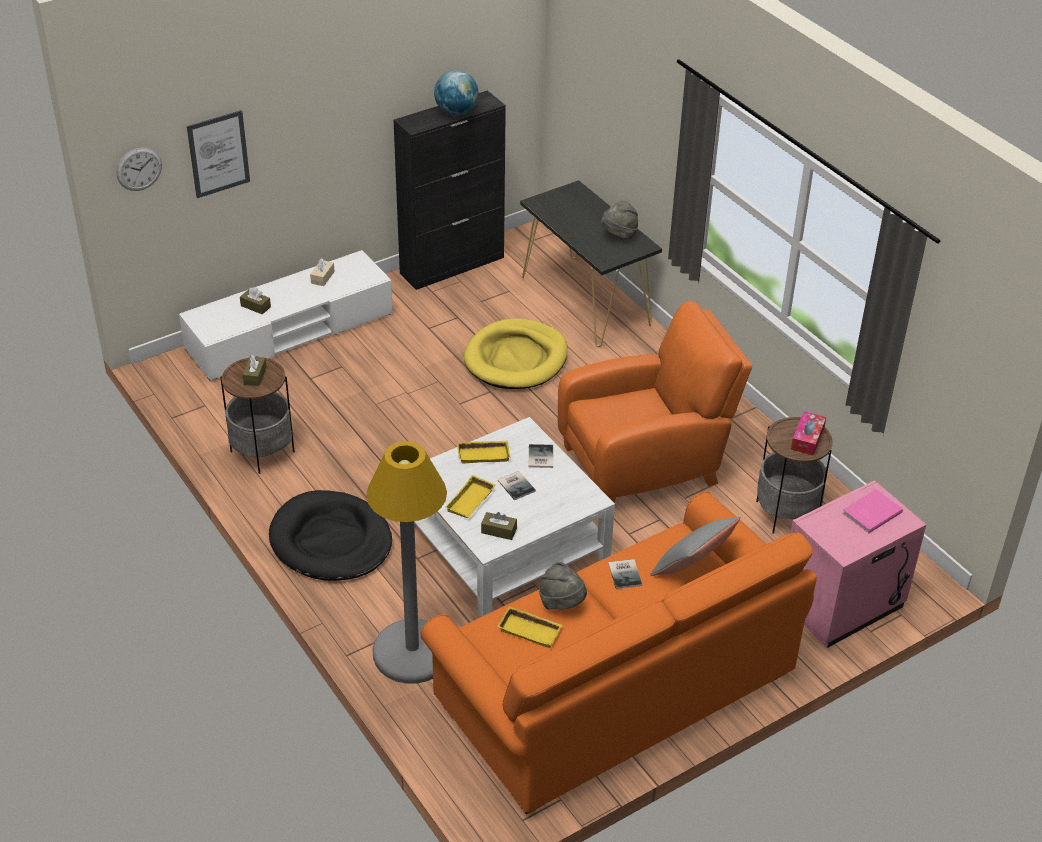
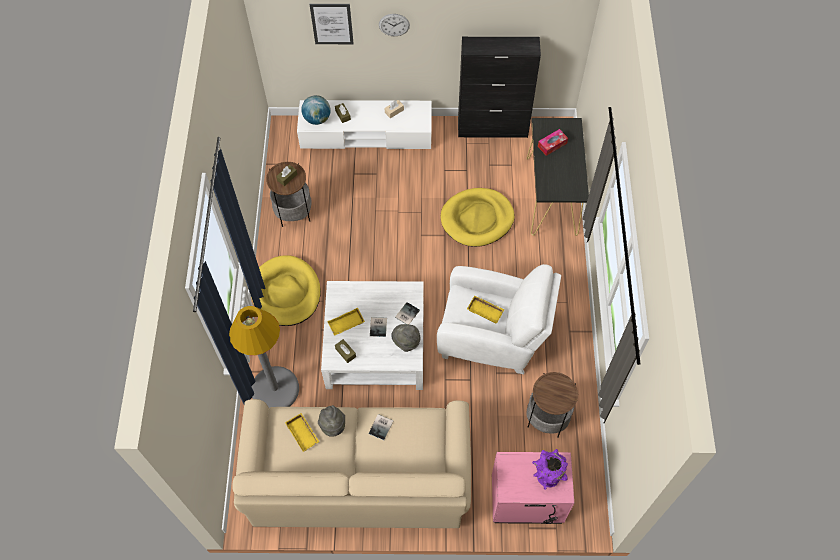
camera: 35 degrees right, 20 degrees up
(139, 169) = (275, 19): wall clock -> wall clock (394, 25)
(331, 541) = (286, 293): black dog bed -> yellow dog bed
(456, 112) = (505, 47): globe -> globe (317, 119)
(484, 454) = (378, 294): yellow tray -> yellow tray (486, 310)
(614, 689) = (358, 476): orange sofa -> beige sofa
(619, 235) = (570, 176): grey hat -> grey hat (406, 342)
(645, 464) = (492, 336): orange armchair -> white armchair
(692, 568) = (420, 445): grey pillow -> none
(807, 438) = (559, 396): tissue box -> tissue box (552, 145)
(870, 512) = (547, 474): pink book -> purple vase

